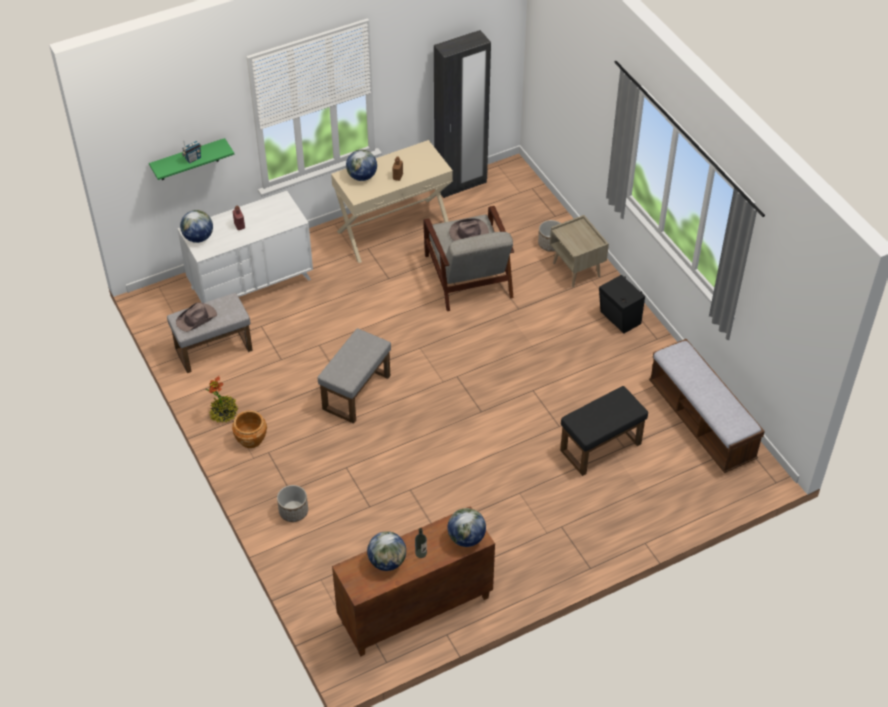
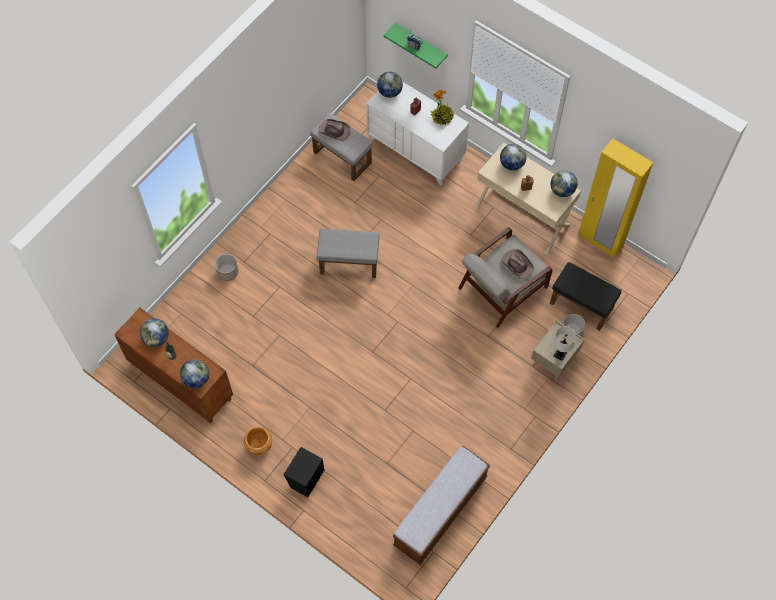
camera: 65 degrees right, 15 degrees up
(224, 413) = (289, 191): potted plant -> potted plant (442, 117)
(251, 439) = (275, 218): brown planter -> brown planter (259, 446)
(419, 152) = (562, 190): none -> globe
(461, 185) = (600, 241): black wardrobe -> yellow wardrobe
(590, 239) = (560, 354): none -> white table lamp
(600, 448) = (377, 447): black ottoman -> black ottoman (580, 306)
(619, 319) = (517, 413): black speaker -> black speaker (305, 478)

